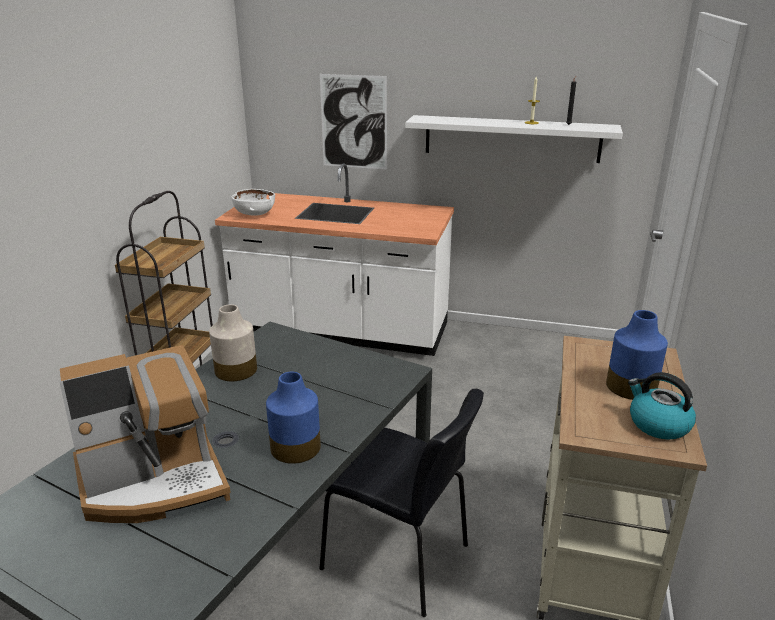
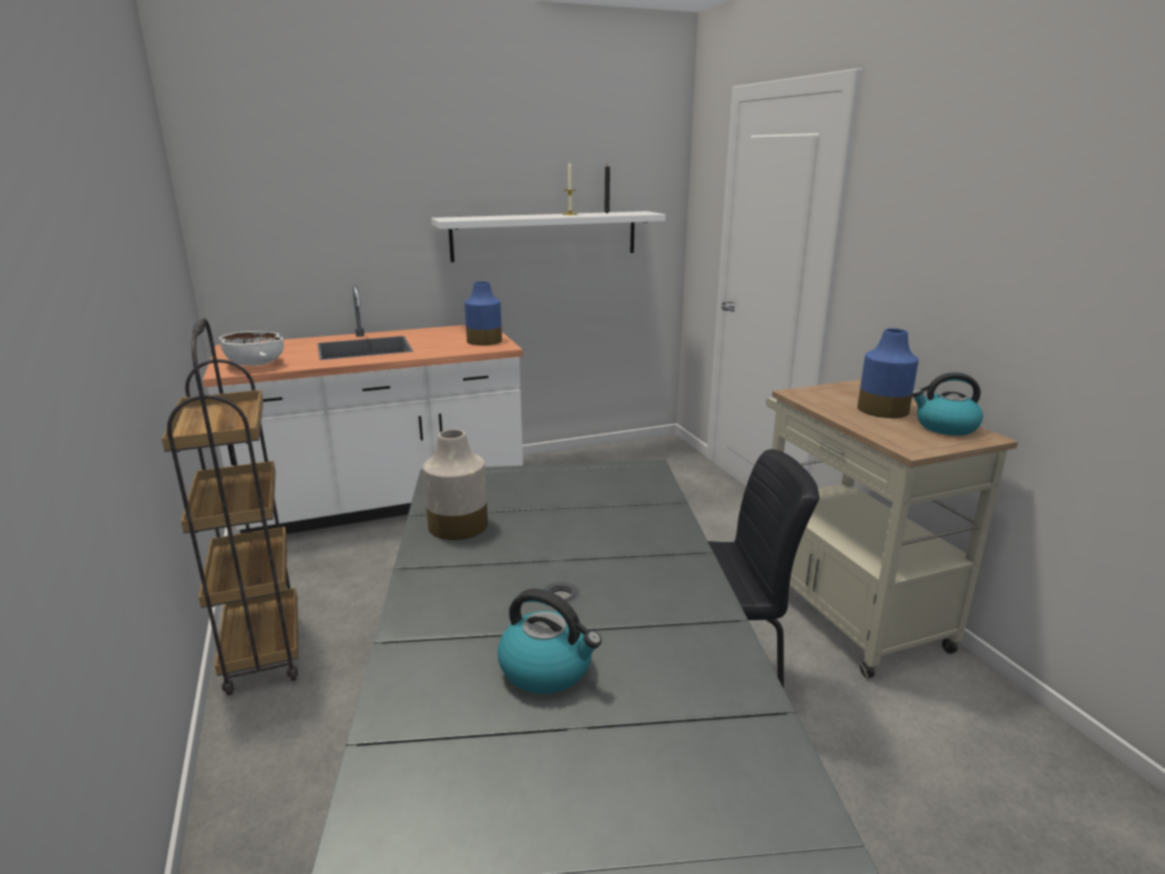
camera: 35 degrees left, 5 degrees down
(154, 481) = (547, 669): coffee machine -> kettle
(295, 447) = (652, 568): blue vase -> blue vase (484, 341)
(353, 122) = (354, 233): picture -> none

